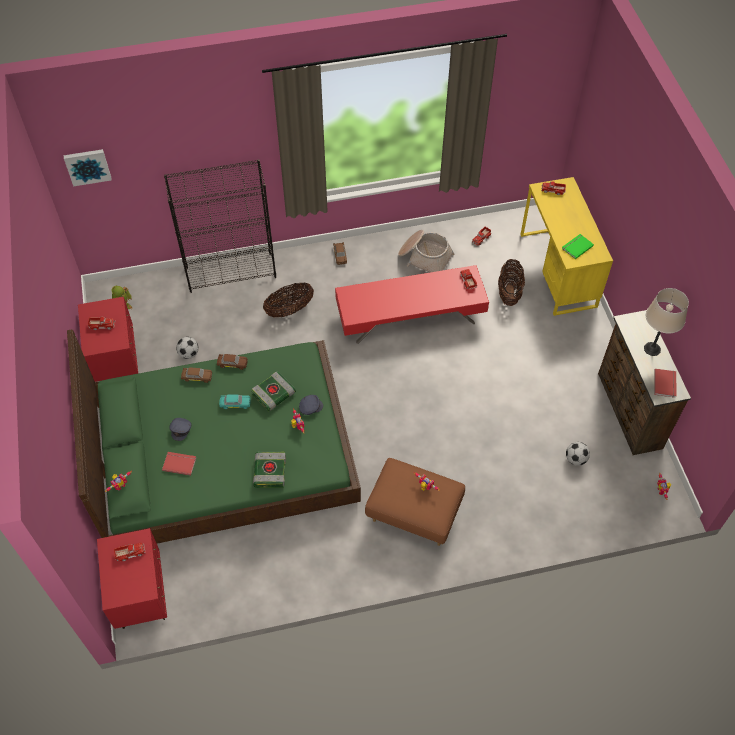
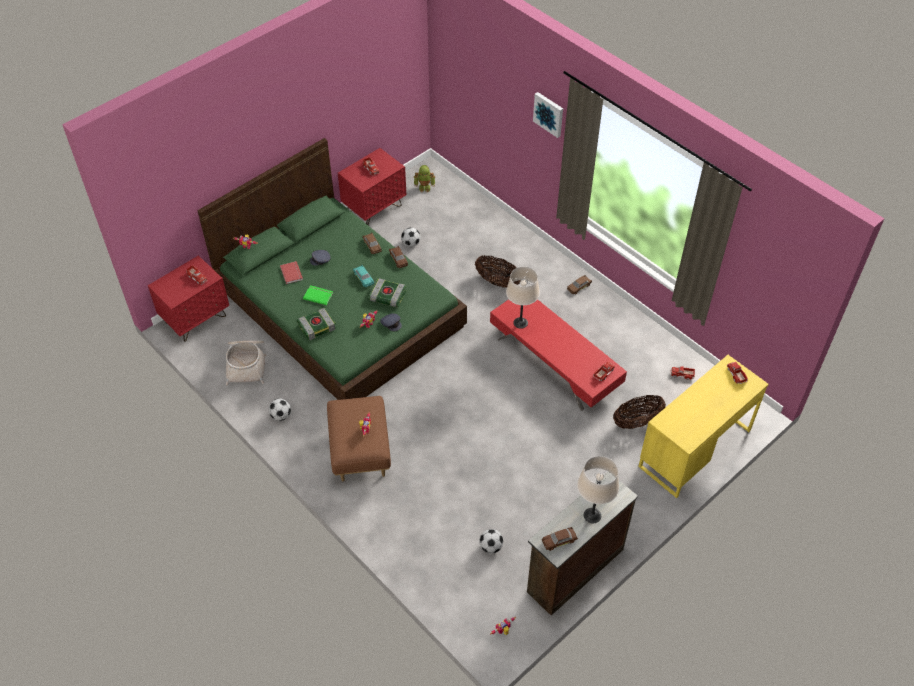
camera: 60 degrees right, 5 degrees down
(87, 166) = (452, 62): picture -> picture (549, 114)
(231, 272) = (506, 229): black bookcase -> none
(327, 566) = (281, 416): none -> football
(373, 310) = (520, 323): none -> beige table lamp
(424, 257) = (625, 344): basket -> basket (247, 364)
(576, 247) = (681, 419): green book -> green book (318, 295)
(666, 383) = (559, 541): red book -> brown toy car

